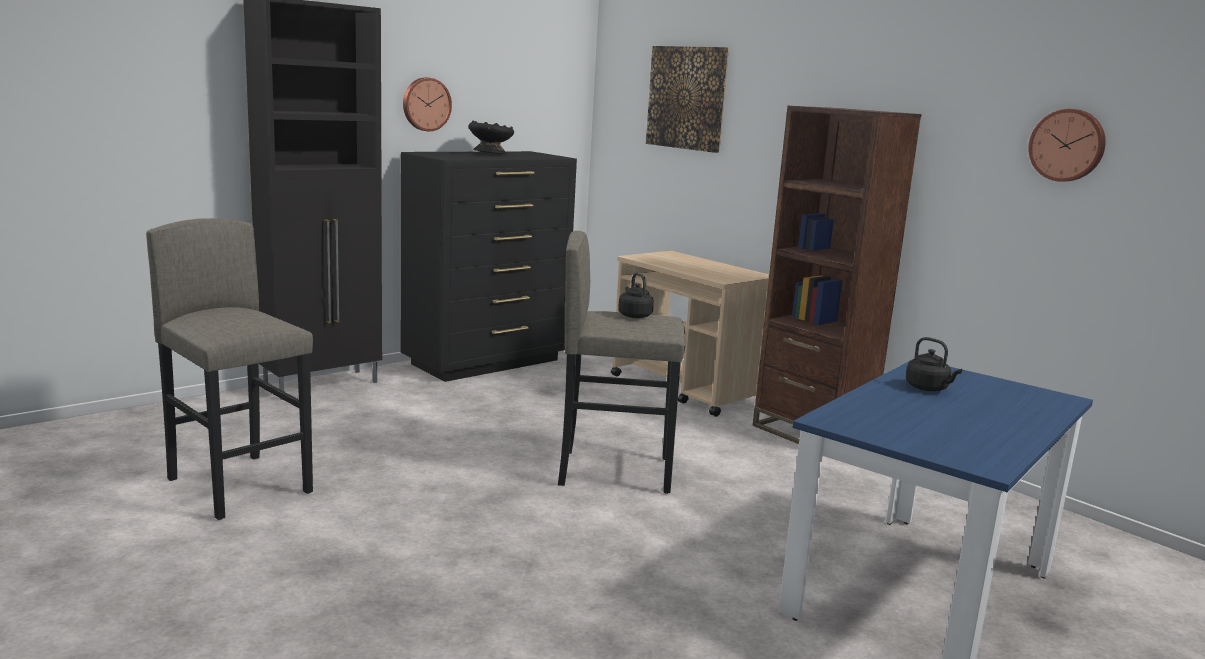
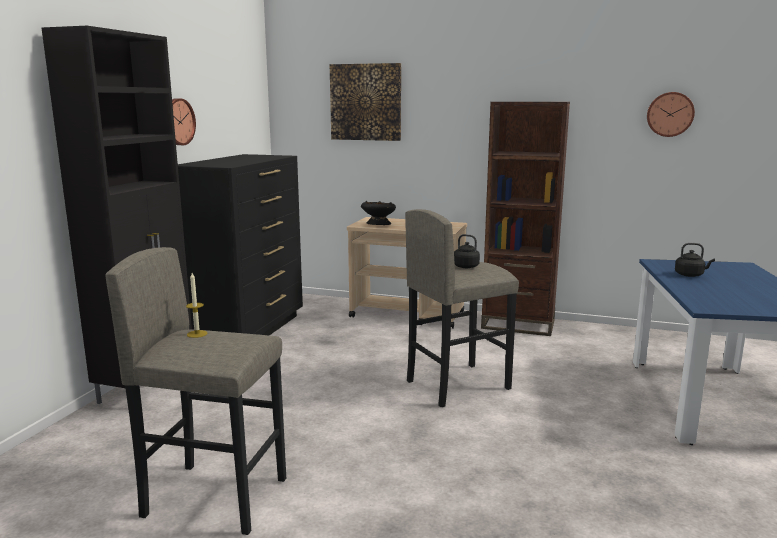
camera: 30 degrees left, 0 degrees up
(237, 311) = (197, 334): none -> candle
(490, 154) = (235, 159): black bowl -> black bowl (378, 225)

